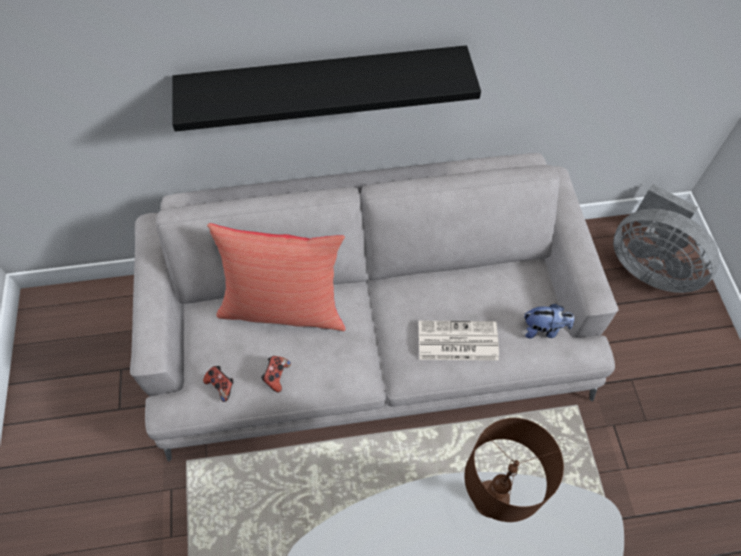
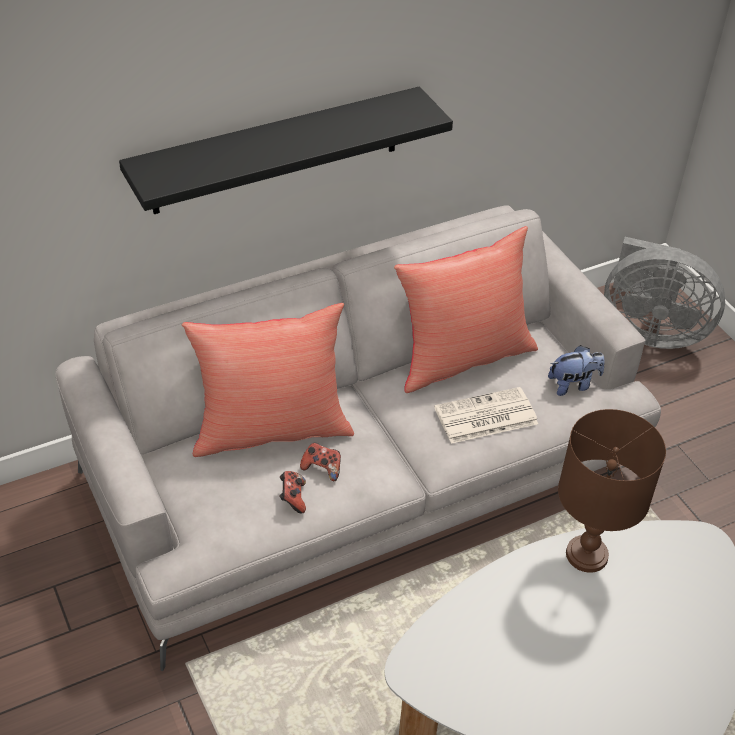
camera: 20 degrees left, 15 degrees down
(221, 385) = (230, 524): game controller -> game controller (322, 468)
(460, 279) = (462, 357): none -> red pillow

